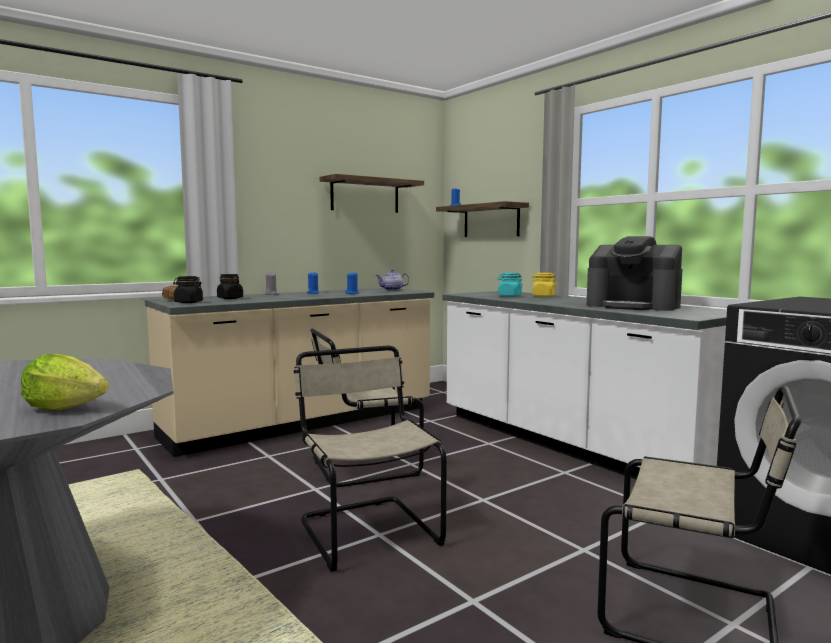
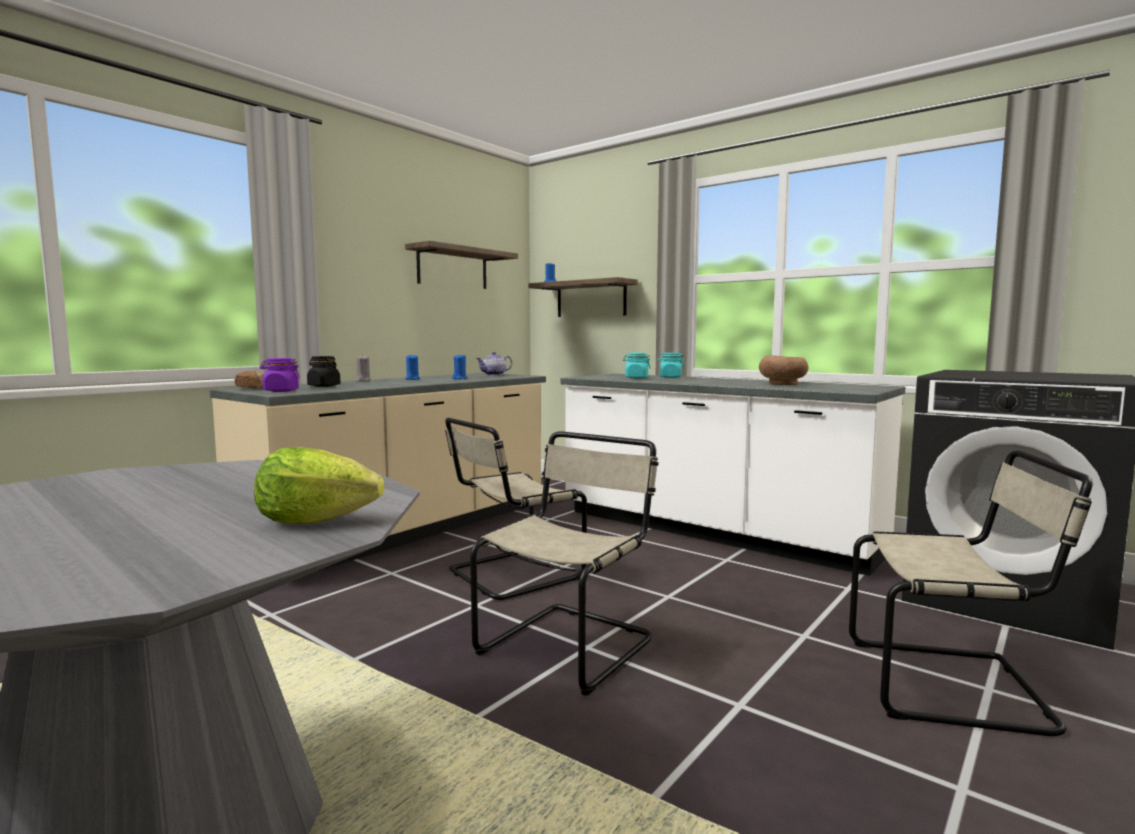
camera: 15 degrees left, 0 degrees up
(188, 302) = (281, 391): black jar -> purple jar
(367, 530) = (570, 644): beige chair -> beige chair turned 75 degrees clockwise
(543, 296) = (670, 377): yellow jar -> turquoise jar
(633, 306) = (782, 384): coffee machine -> brown bowl

